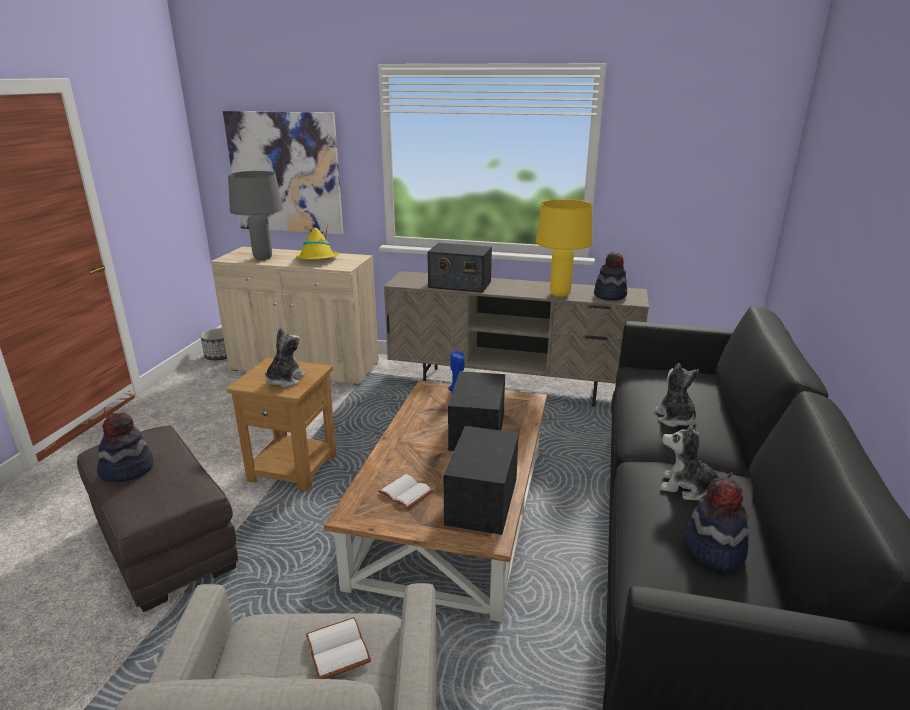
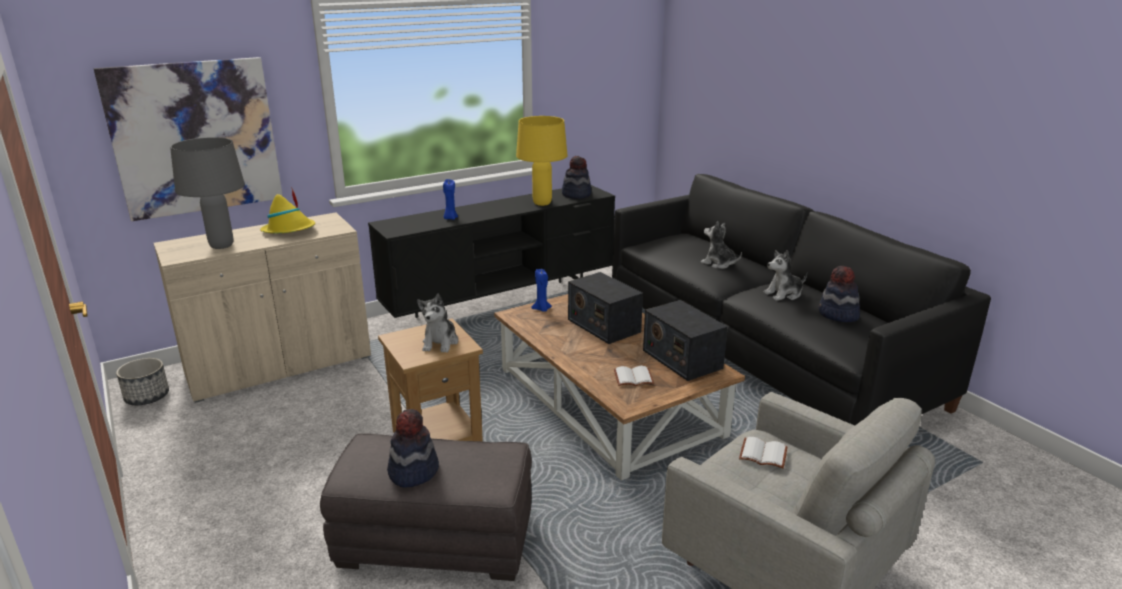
camera: 45 degrees left, 0 degrees up
(285, 380) = (440, 343): plush toy -> plush toy turned 150 degrees counterclockwise
(459, 284) = (450, 218): radio -> blue candle
(511, 387) = (502, 306): beige tv stand -> black tv stand

